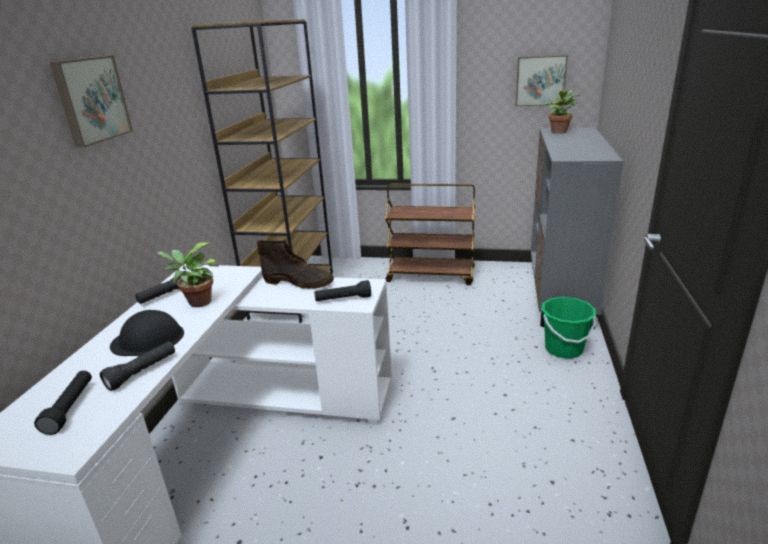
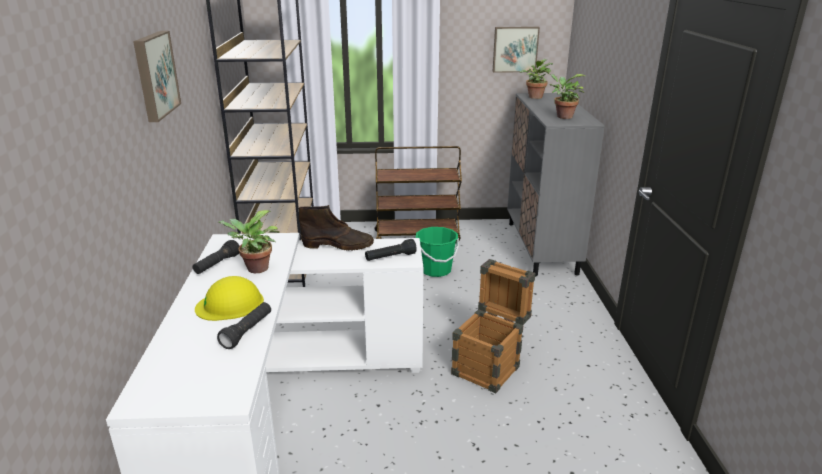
camera: 15 degrees left, 0 degrees up
(70, 408) = (200, 367): black flashlight -> none
(148, 339) = (230, 304): black hard hat -> yellow hard hat
(457, 427) = (490, 366): none -> crate
(563, 349) = (559, 293): green bucket -> green bucket (436, 270)
(577, 151) = (562, 116): none -> potted plant

